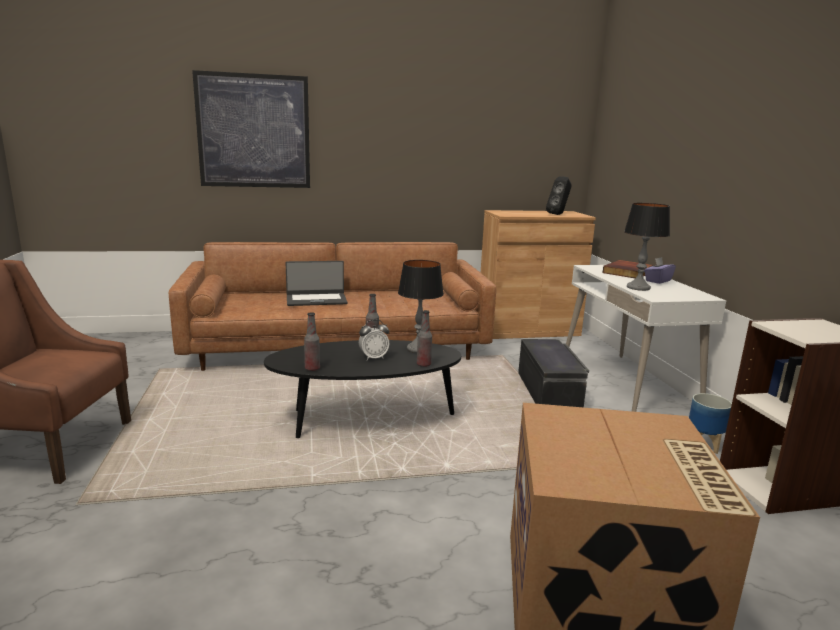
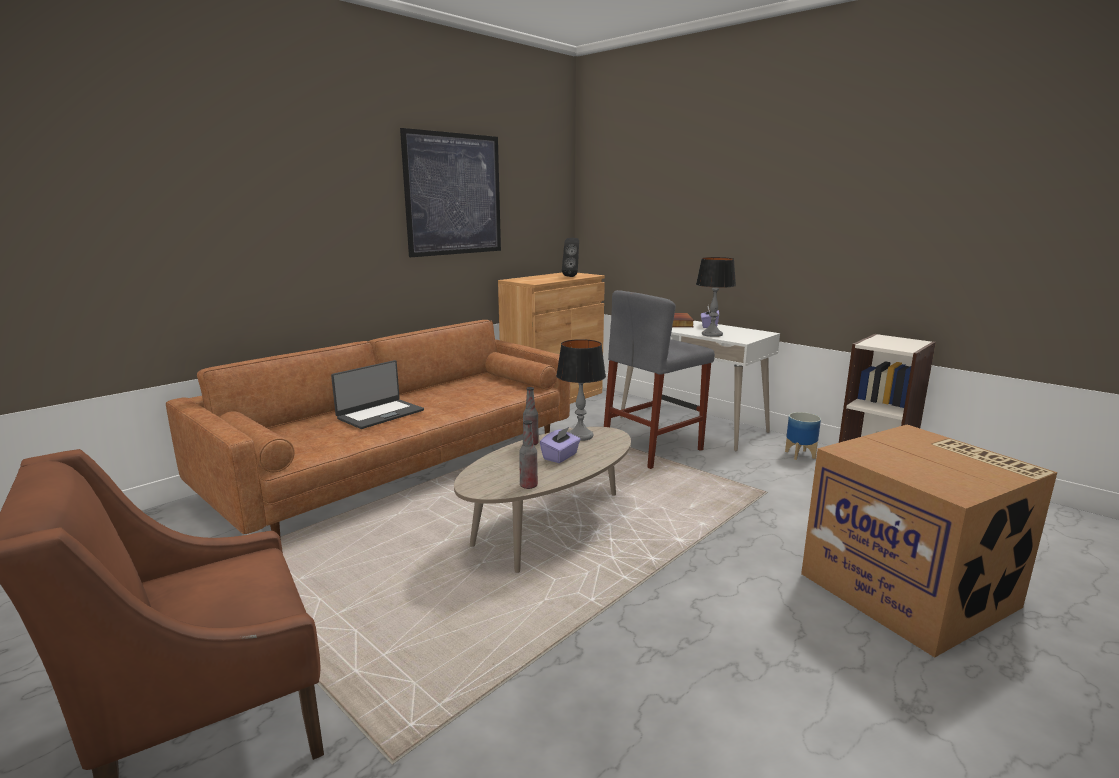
camera: 35 degrees left, 0 degrees up
(254, 131) = (232, 205): picture -> picture (454, 194)
(365, 420) = (550, 529): black coffee table -> beige coffee table
(373, 358) = (560, 456): alarm clock -> purple tissue box
(423, 364) = (614, 449): bottle -> none
(549, 392) = (652, 449): black storage box -> grey stool

